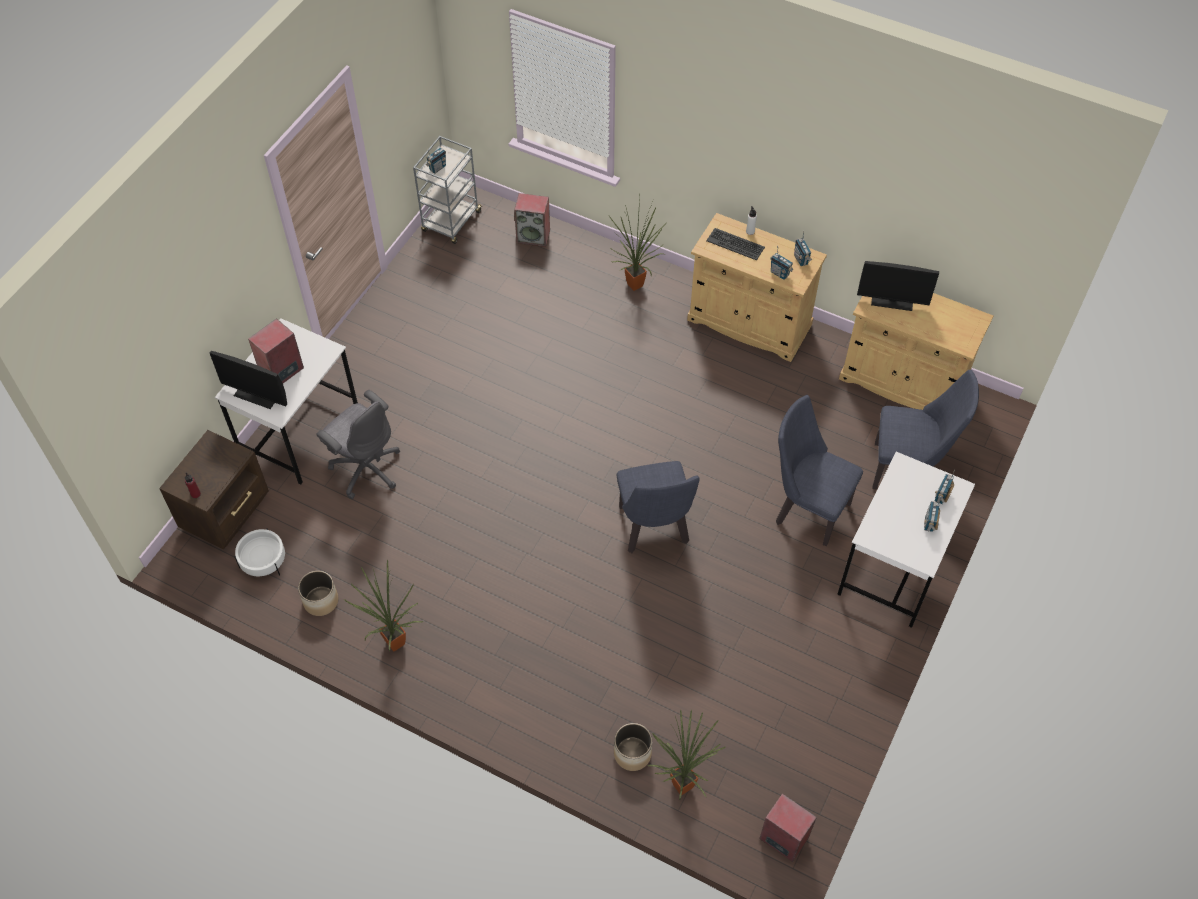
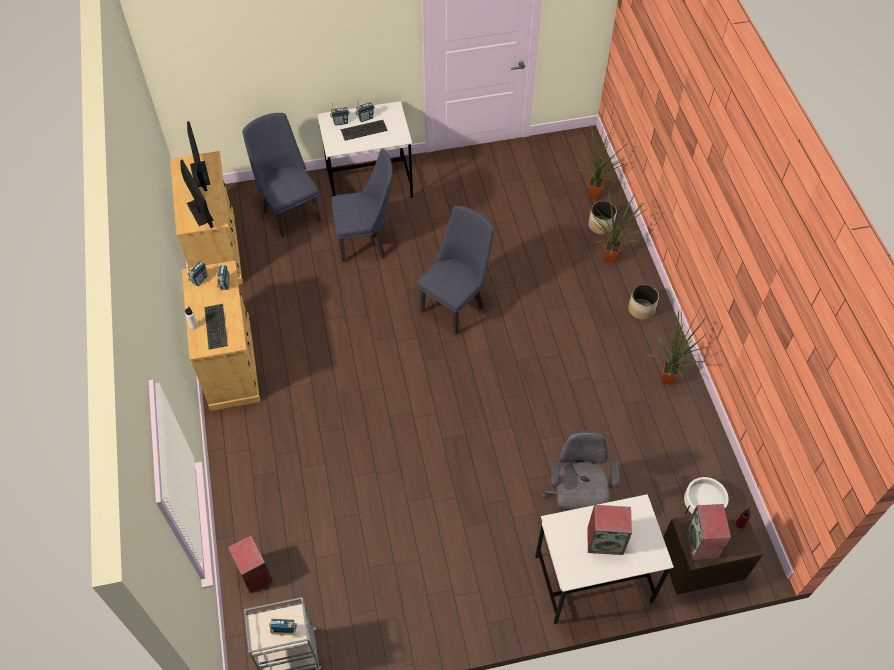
camera: 130 degrees left, 0 degrees up
(256, 395) = (641, 537): monitor -> monitor (200, 174)
(320, 601) = (688, 444): planter -> planter (641, 309)
(636, 287) = (253, 456): potted plant -> potted plant (611, 257)
(783, 838) = (574, 144): speaker -> speaker (702, 543)
(807, 510) = (366, 242): blue chair -> blue chair turned 90 degrees counterclockwise
(910, 509) = (364, 130): none -> keyboard

